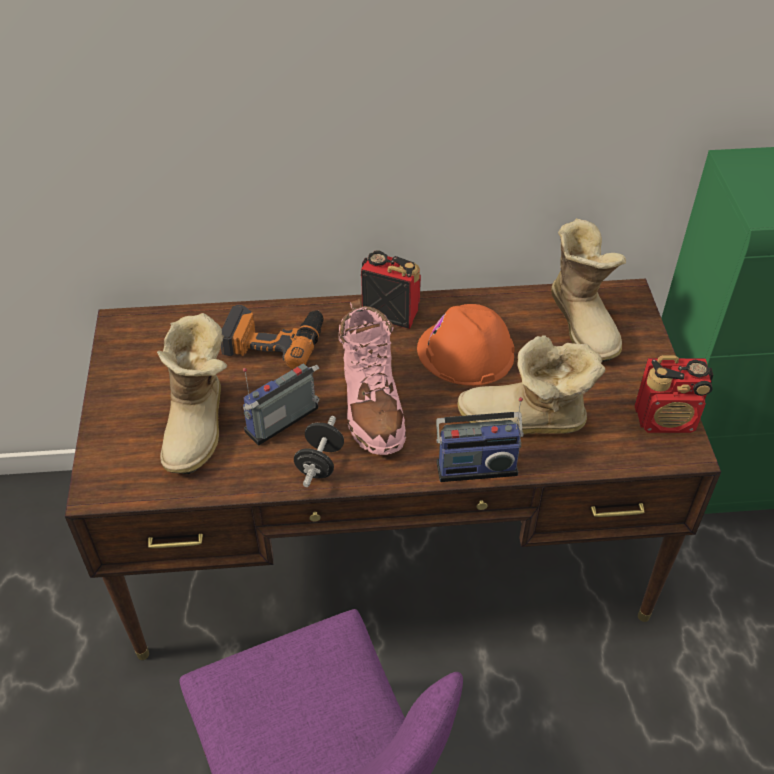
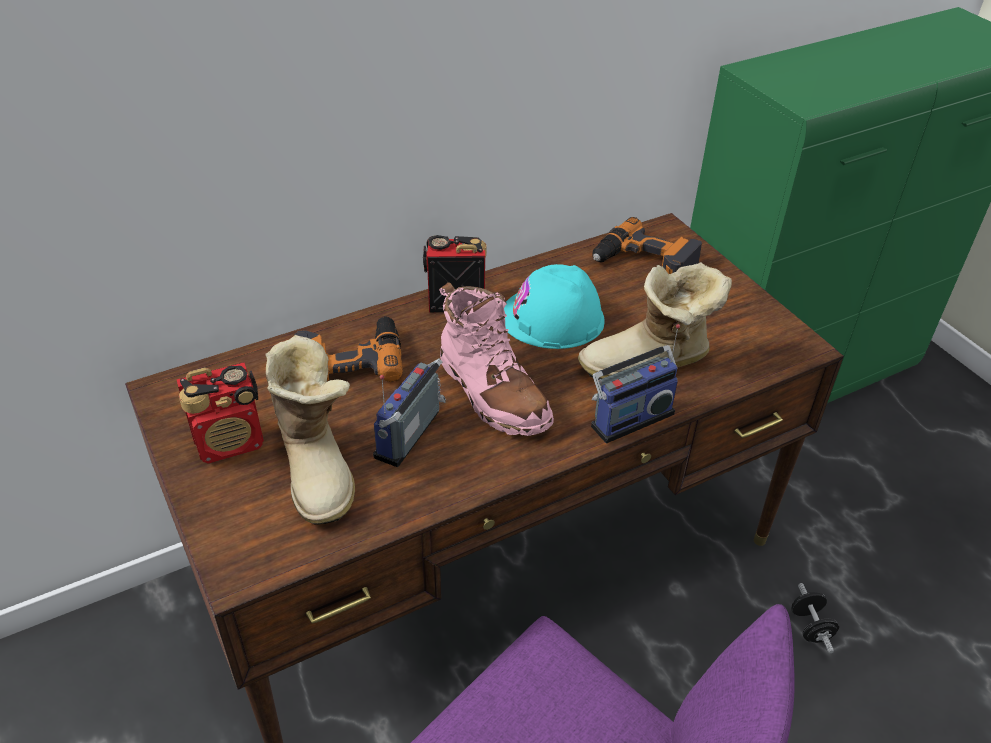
camera: 25 degrees left, 5 degrees down
(320, 463) = (474, 464): black dumbbell -> black dumbbell (810, 627)
(465, 352) = (552, 318): orange hard hat -> turquoise hard hat
(585, 322) = (644, 262): boot -> power drill
(666, 419) = (769, 325): radio -> radio (230, 442)

